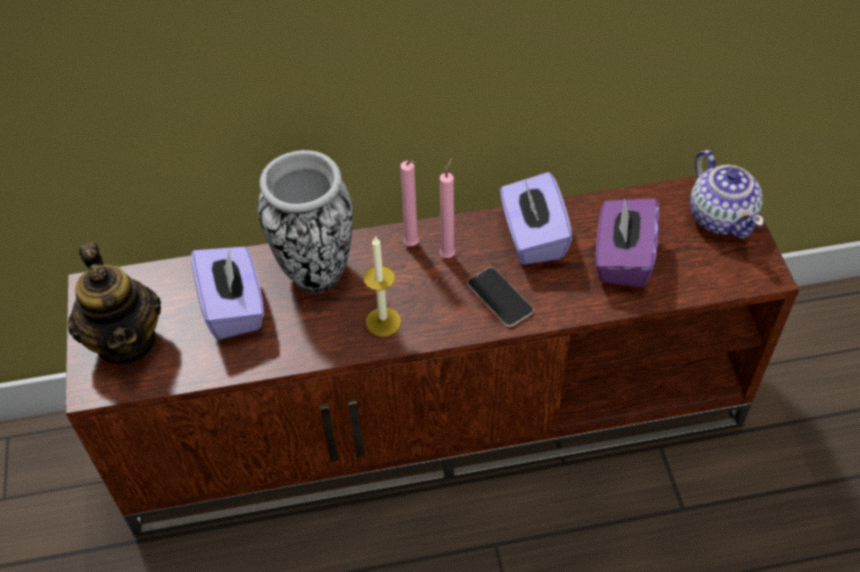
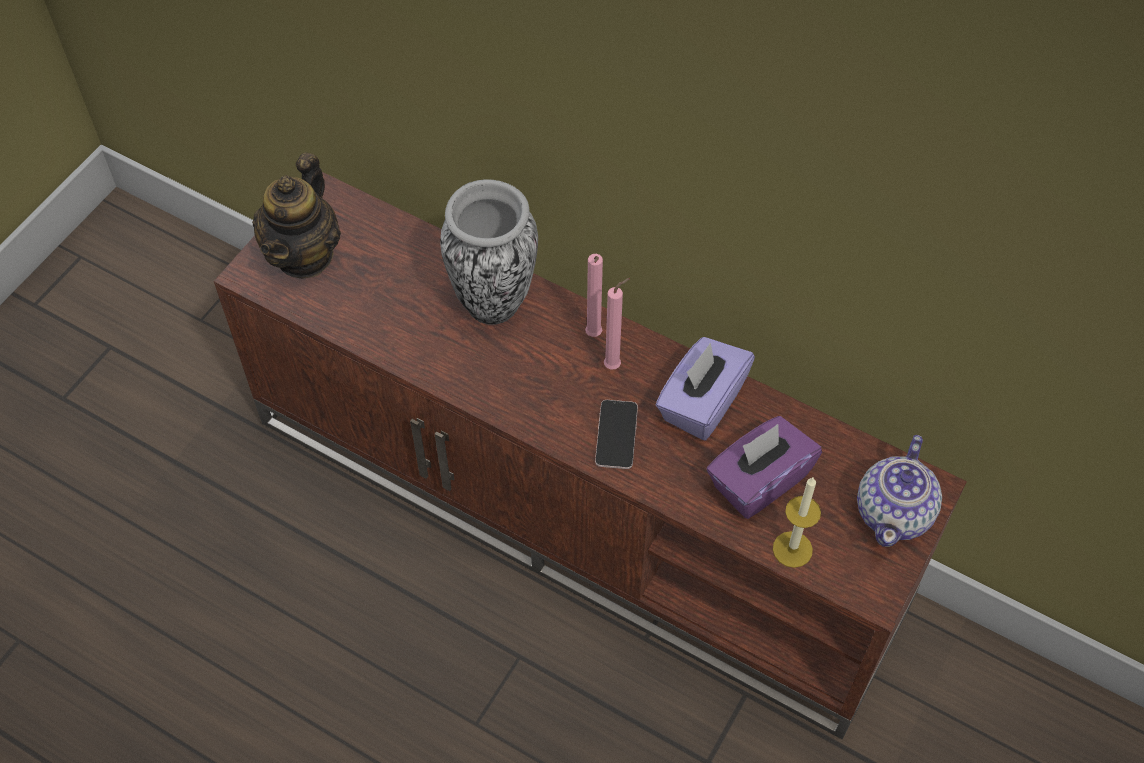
camera: 40 degrees right, 5 degrees up
(234, 308) = (404, 285): purple tissue box -> none
(383, 321) = (503, 383): candle -> candle (792, 549)

